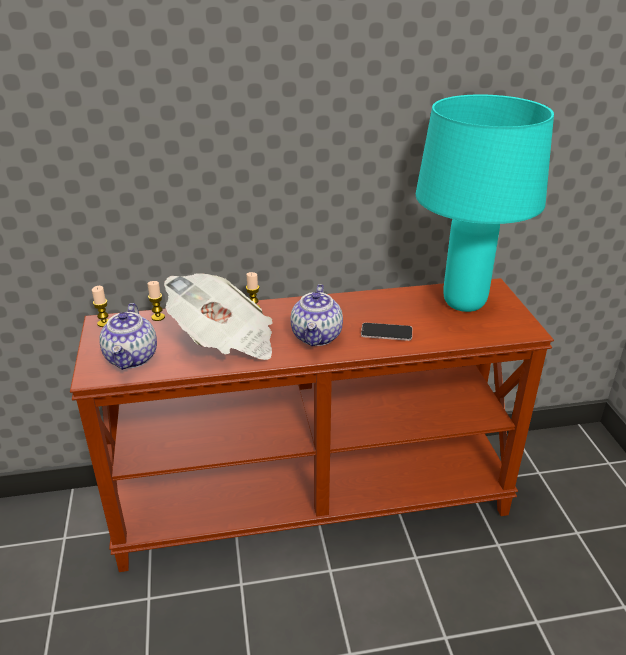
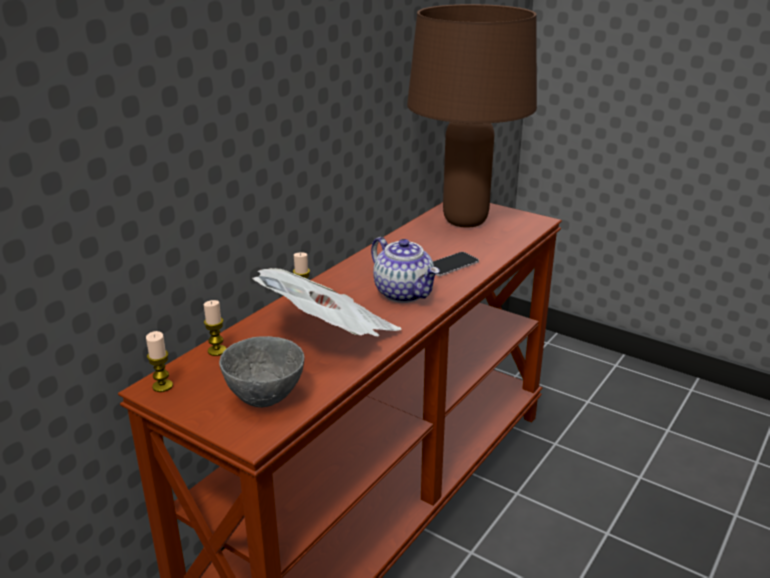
camera: 45 degrees left, 5 degrees down
(132, 358) = (265, 397): teapot -> grey bowl
(464, 303) = (464, 221): turquoise table lamp -> brown table lamp

